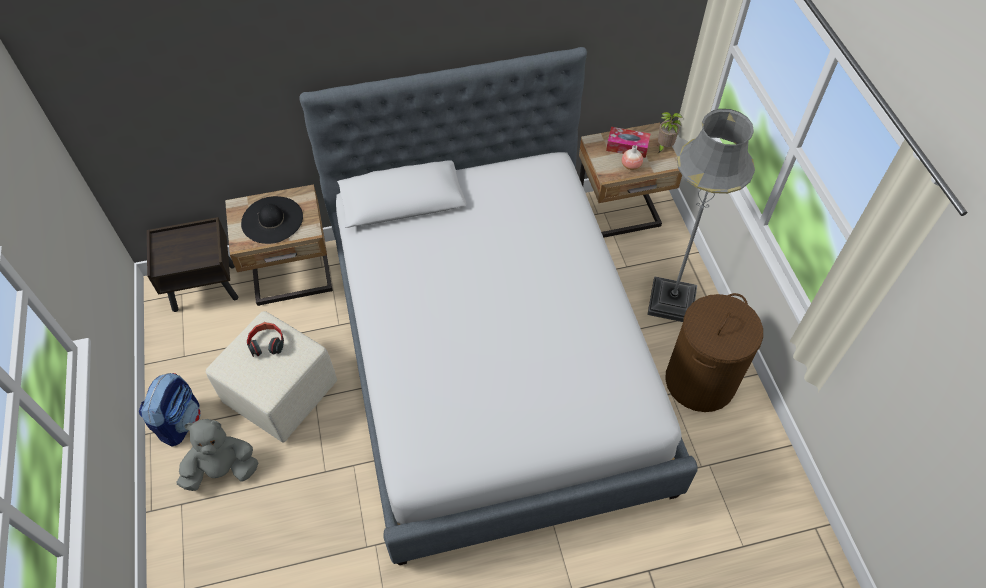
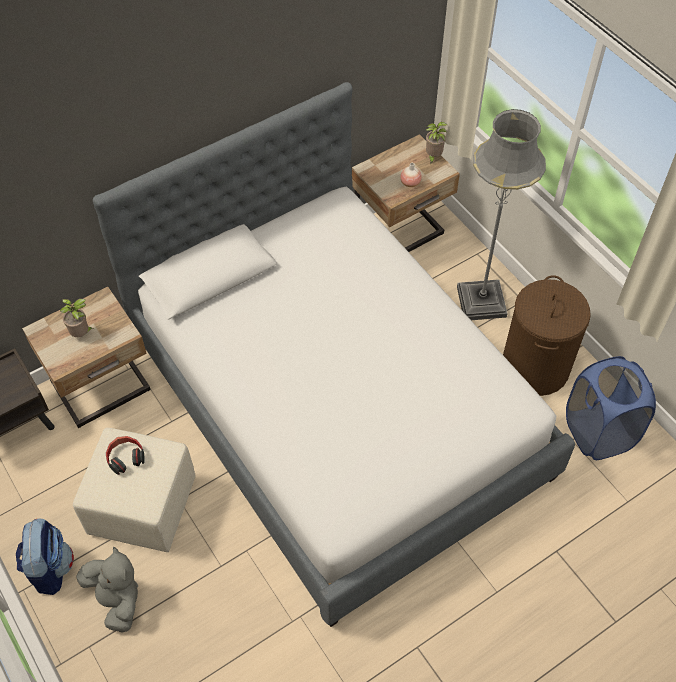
camera: 20 degrees left, 0 degrees up
(223, 469) = (116, 599): grey plush toy -> grey plush toy turned 90 degrees clockwise
(272, 220) = (82, 334): black hat -> potted plant
(627, 147) = (399, 166): tissue box -> none
(739, 466) = (598, 432): none -> blue laundry basket

